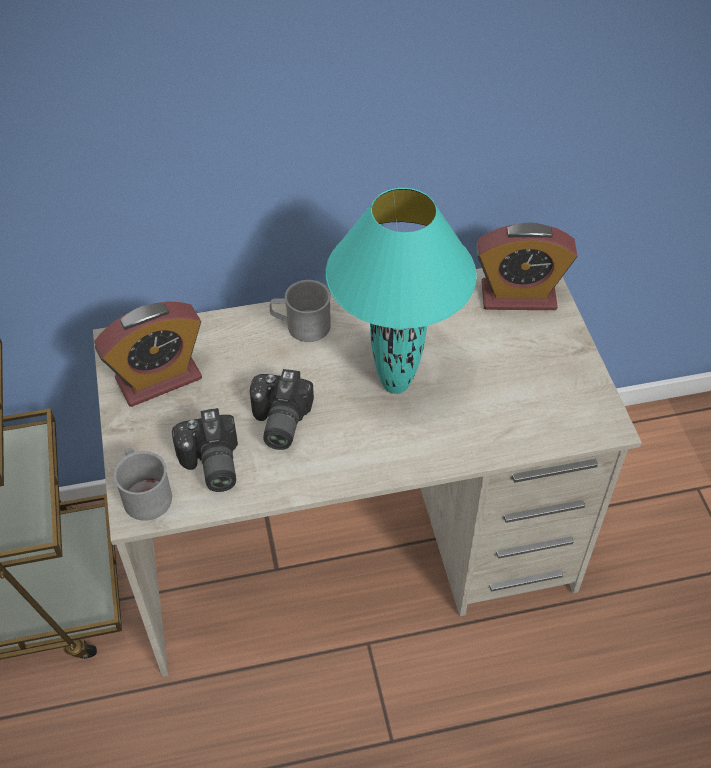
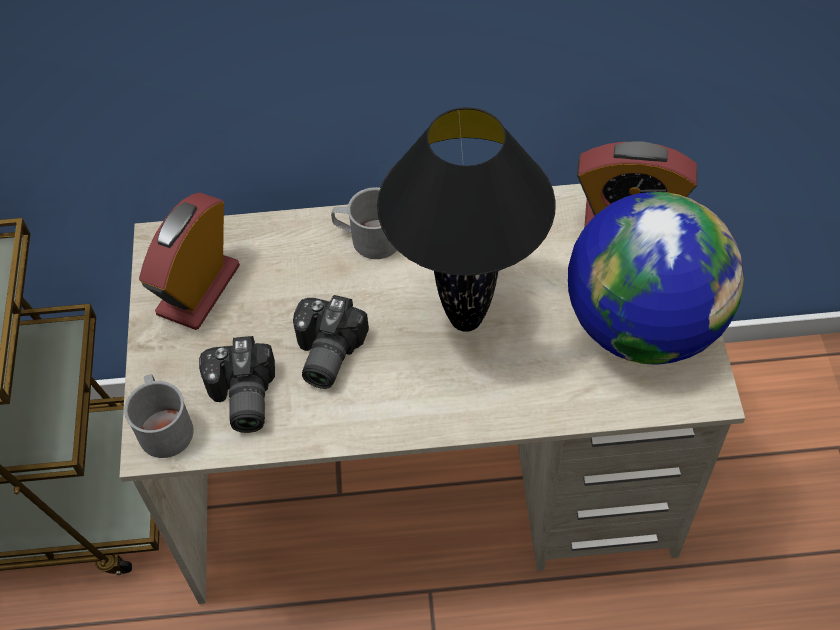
camera: 10 degrees right, 5 degrees up
(159, 379) = (198, 290): alarm clock -> alarm clock turned 135 degrees clockwise
(394, 383) = (464, 318): turquoise table lamp -> black table lamp
(545, 375) = (643, 324): none -> globe

